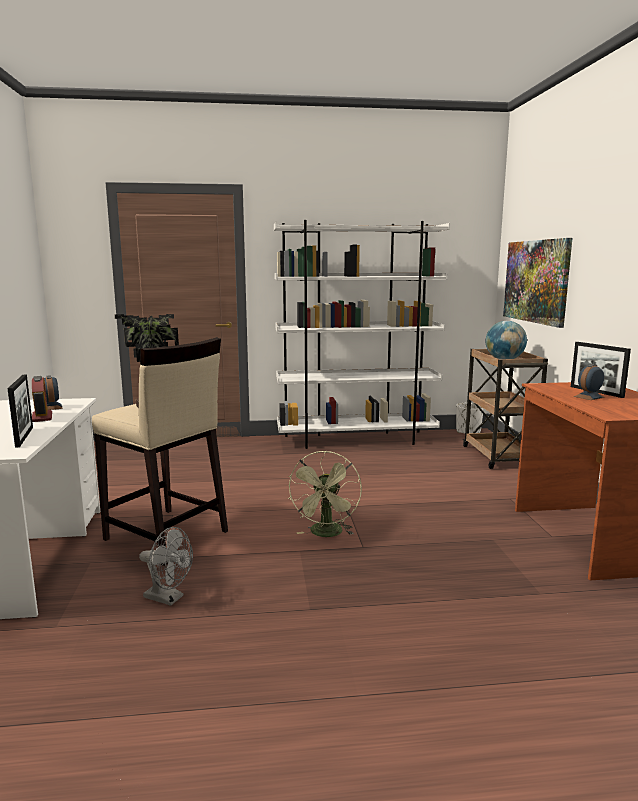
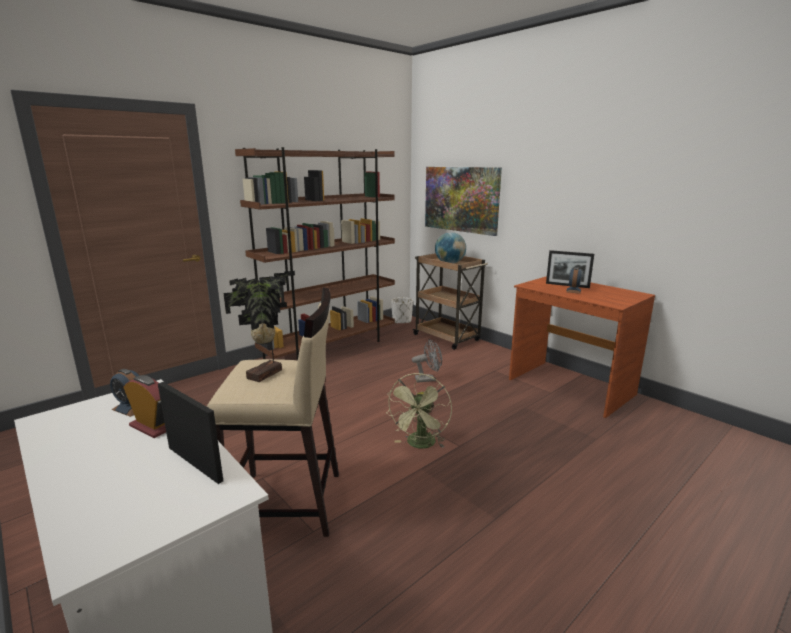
camera: 35 degrees left, 5 degrees up
(169, 598) = (379, 568): grey fan -> grey fan (428, 379)
(326, 534) = (420, 445): green fan -> green fan turned 45 degrees clockwise
(357, 440) = (330, 347): white bookcase -> brown bookcase

